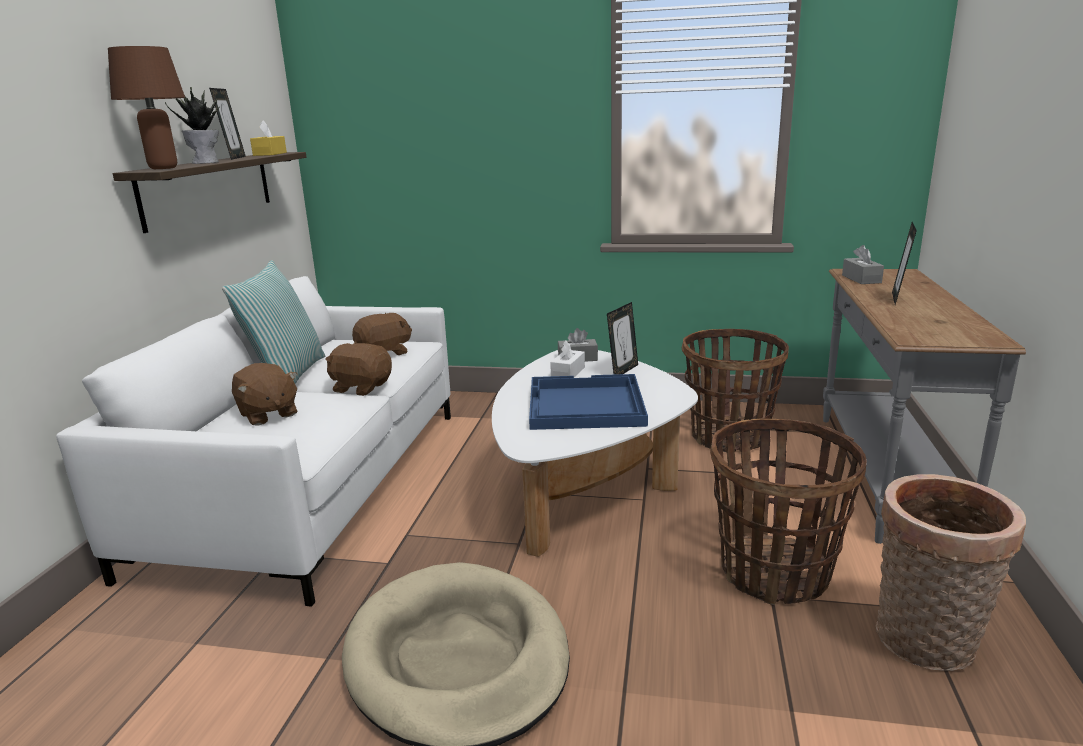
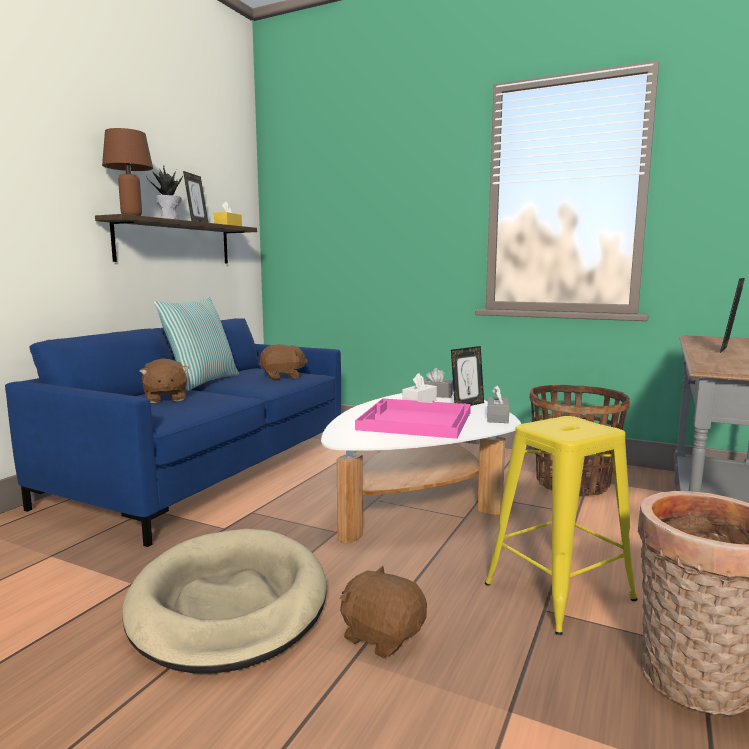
camera: 15 degrees right, 10 degrees down
(314, 485) = (208, 471): white sofa -> blue sofa
(361, 387) = (247, 392): brown plush toy -> brown plush toy (382, 635)
(584, 405) = (414, 421): blue tray -> pink tray
(775, 572) = (559, 592): basket -> yellow stool
(861, 279) = (704, 340): grey tissue box -> grey tissue box (497, 417)

